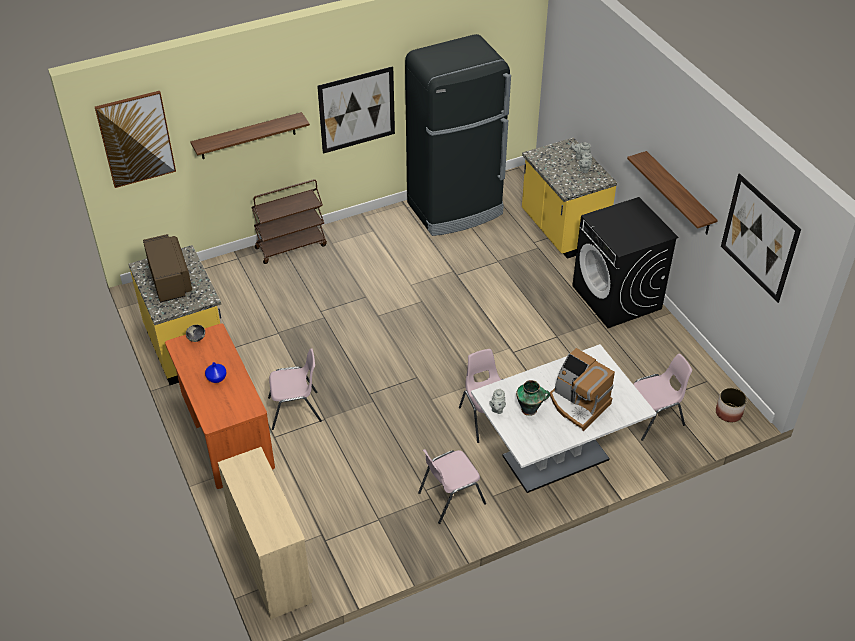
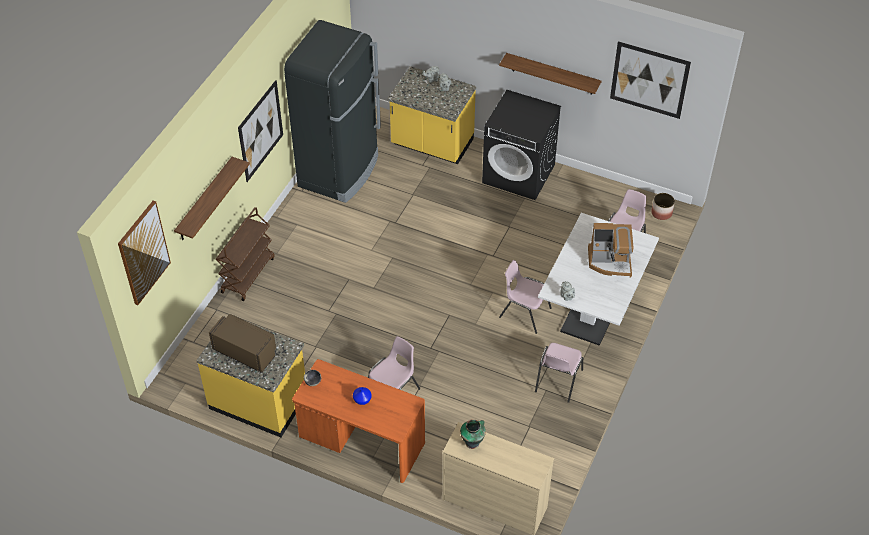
camera: 40 degrees left, 5 degrees up
(530, 409) = (586, 284): vase -> vase (473, 442)

